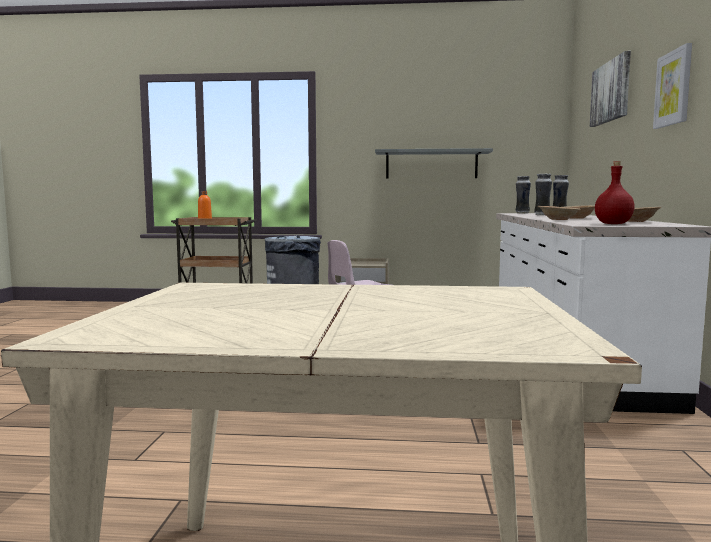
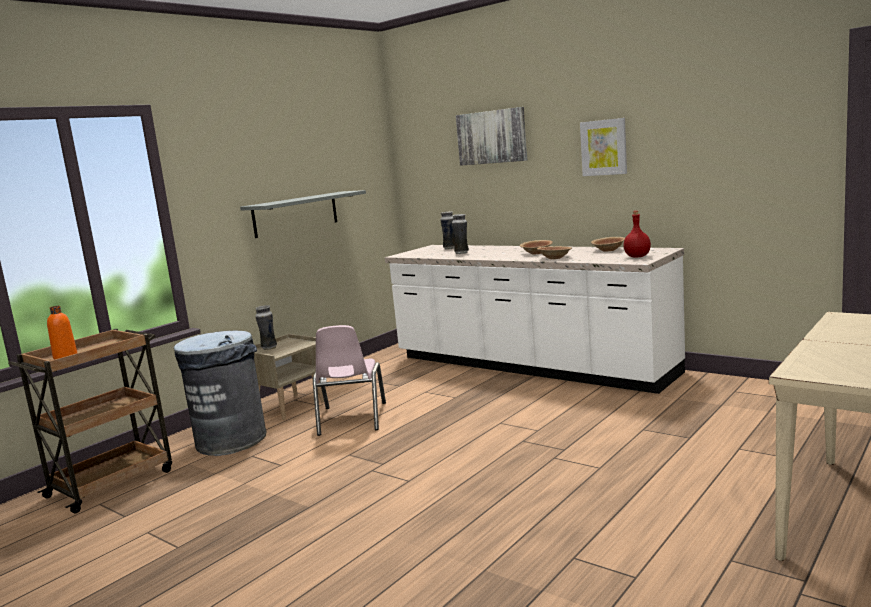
camera: 55 degrees left, 5 degrees up
(522, 213) = (413, 253): vase -> vase (269, 348)

